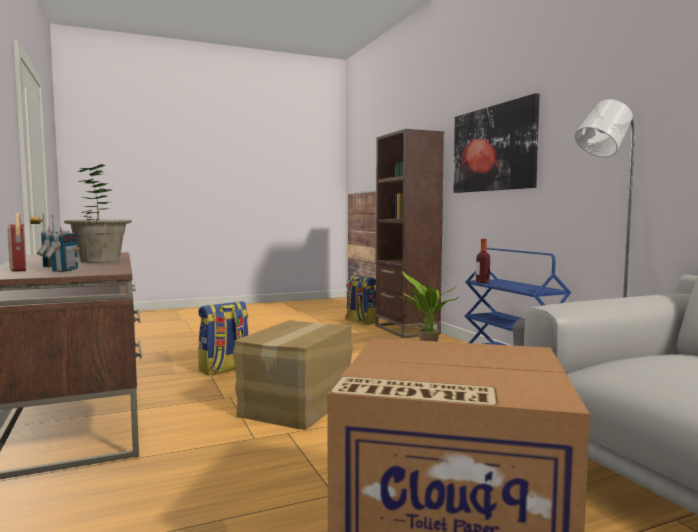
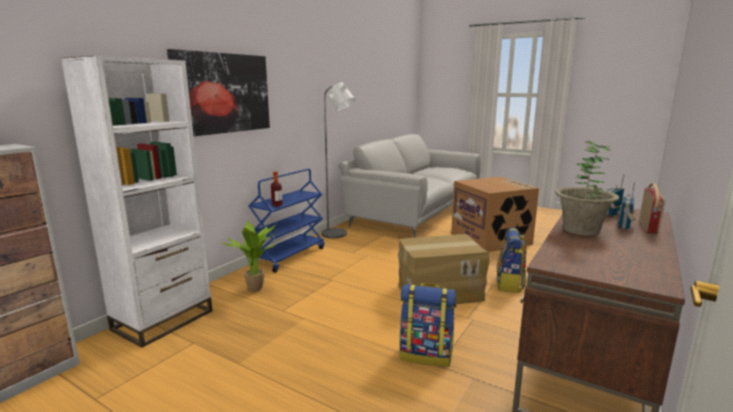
camera: 125 degrees left, 10 degrees up
(360, 322) = (110, 369): backpack -> backpack (509, 285)
(406, 330) = (163, 320): brown bookcase -> white bookcase

